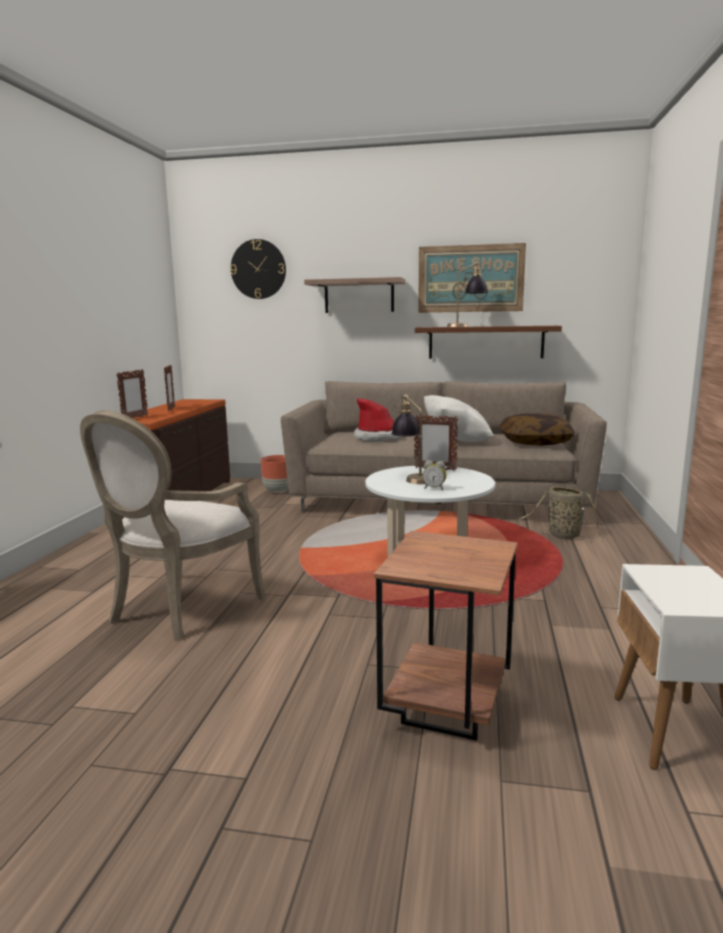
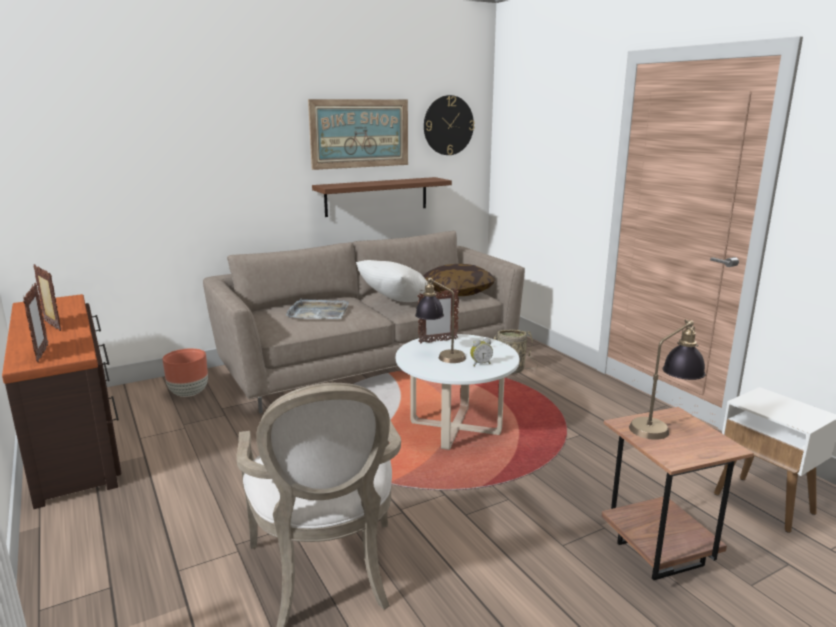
camera: 40 degrees left, 5 degrees up
(258, 269) = (109, 120): wall clock -> wall clock (448, 125)
(359, 296) = (245, 153): shelf -> none
(377, 437) = (318, 312): hat -> grey tray
(466, 326) = (368, 184): table lamp -> table lamp (662, 427)

